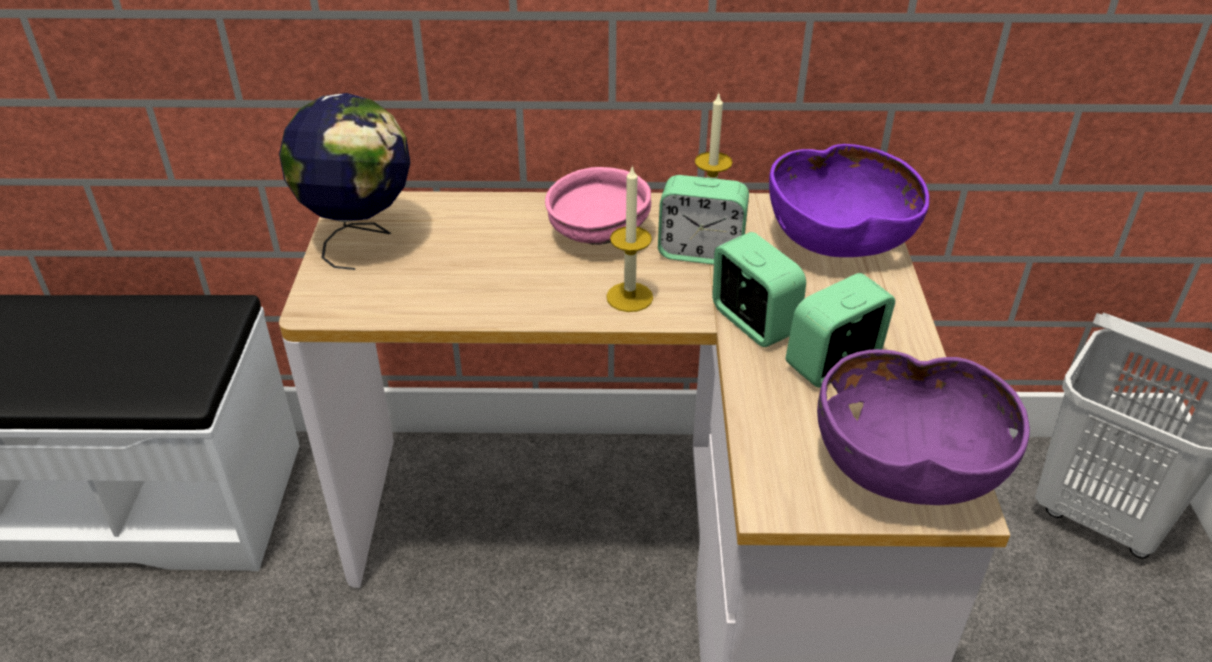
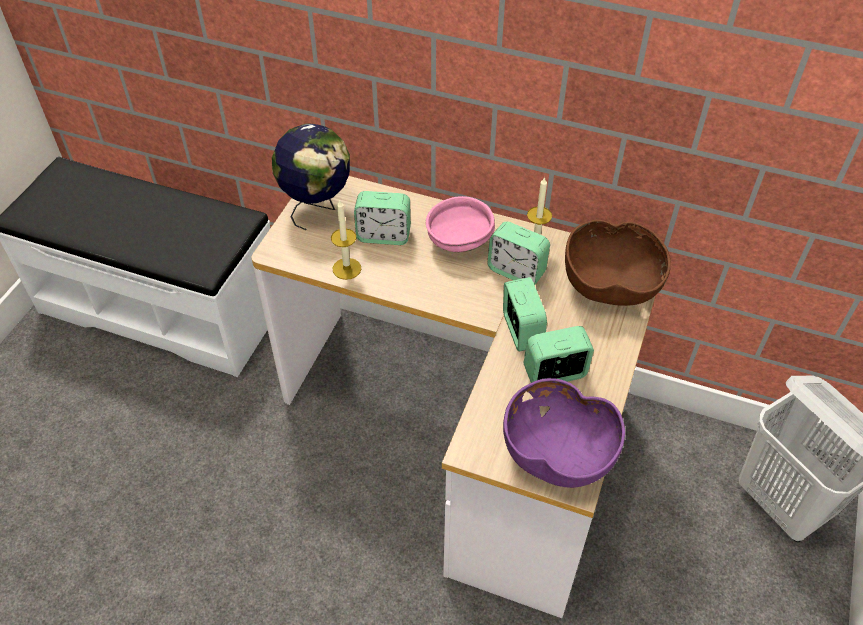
camera: 20 degrees right, 10 degrees up
(481, 251) = (383, 235): none -> alarm clock
(629, 297) = (456, 292): candle -> candle (347, 268)
(838, 239) = (610, 285): purple bowl -> brown bowl

